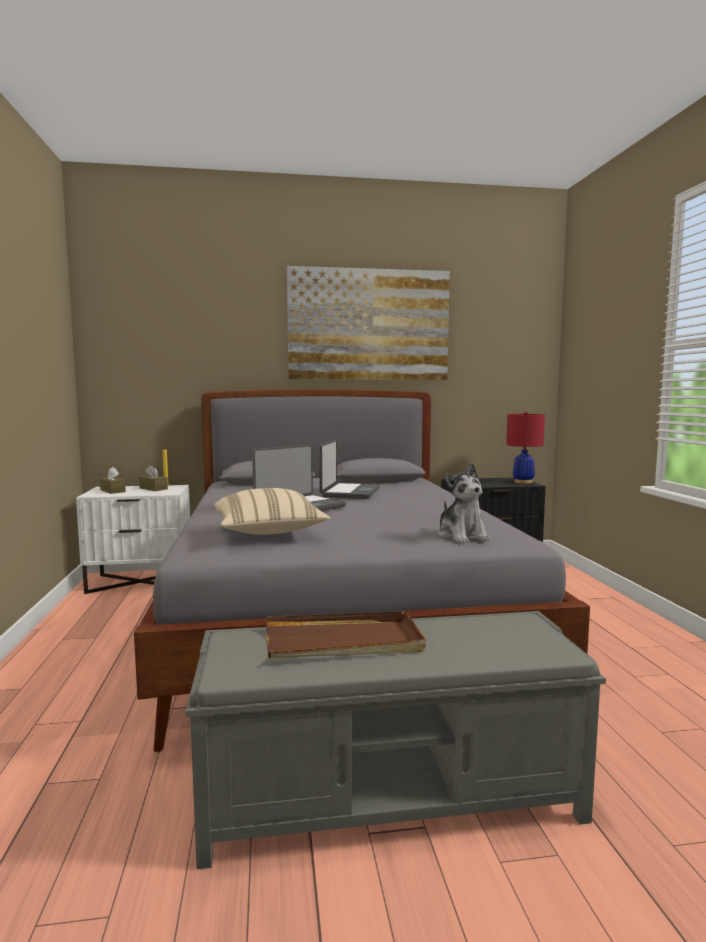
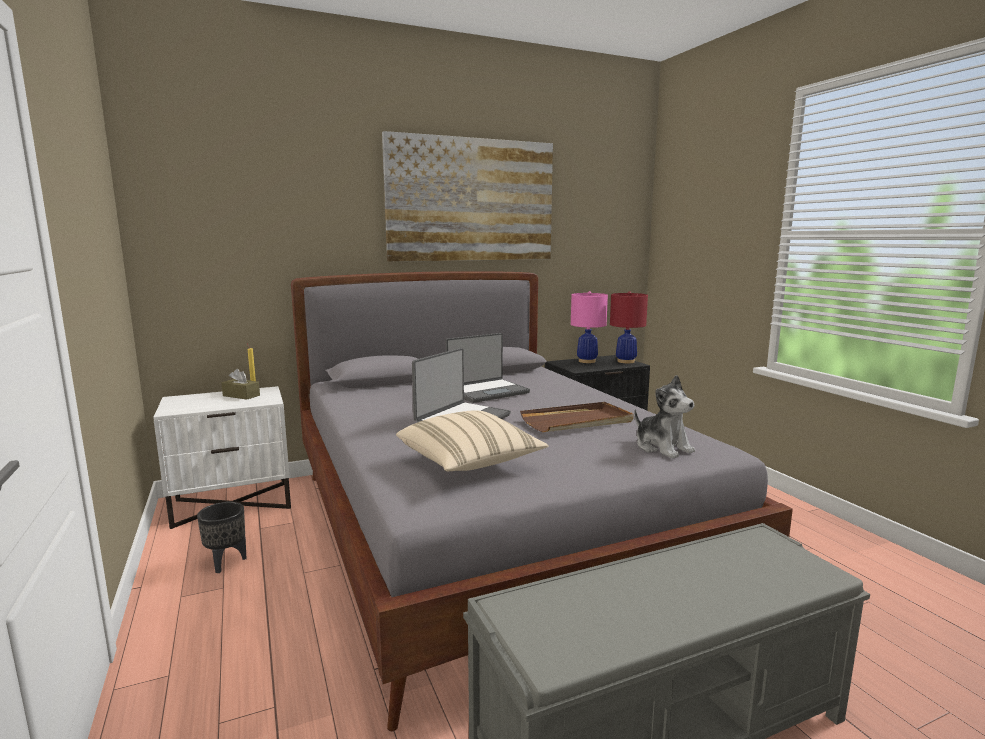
camera: 15 degrees left, 5 degrees up
(109, 620) = (226, 562): none -> black planter
(112, 491) = (192, 403): brown tissue box -> none
(343, 641) = (625, 592): brown tray -> brown tray (577, 421)
(349, 492) = (487, 392): laptop -> laptop turned 60 degrees clockwise
(483, 480) = (587, 361): none -> pink table lamp

